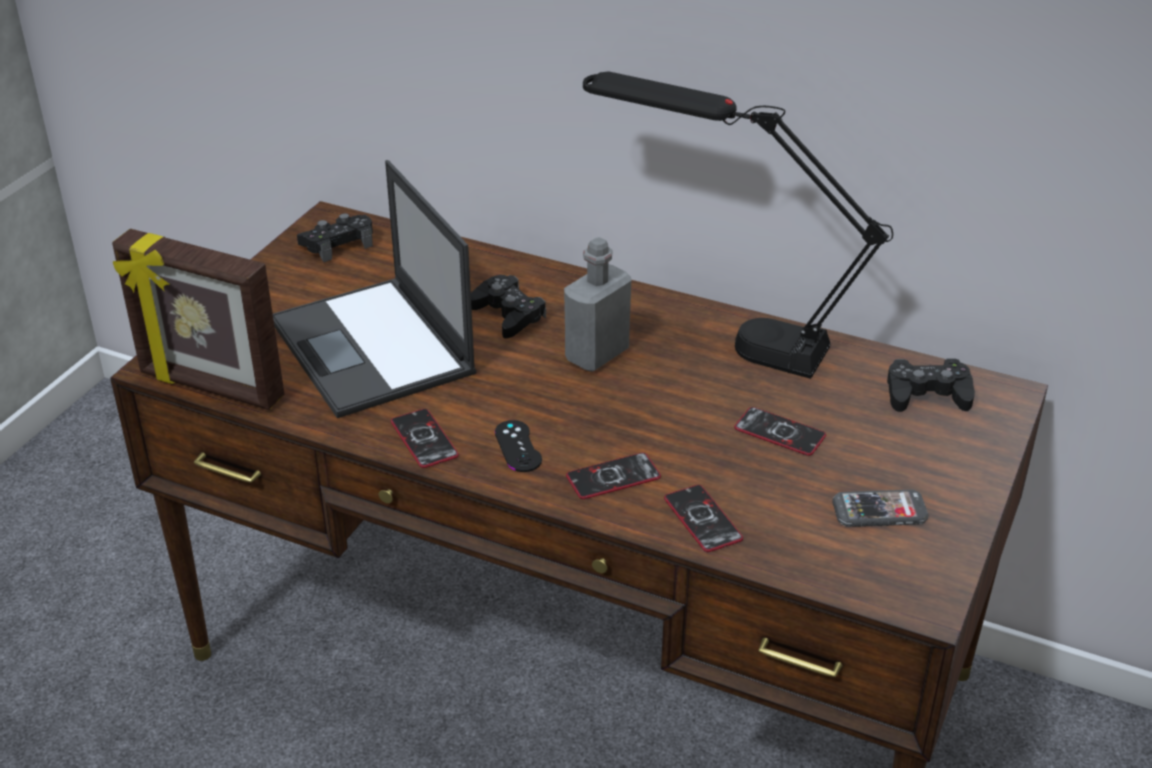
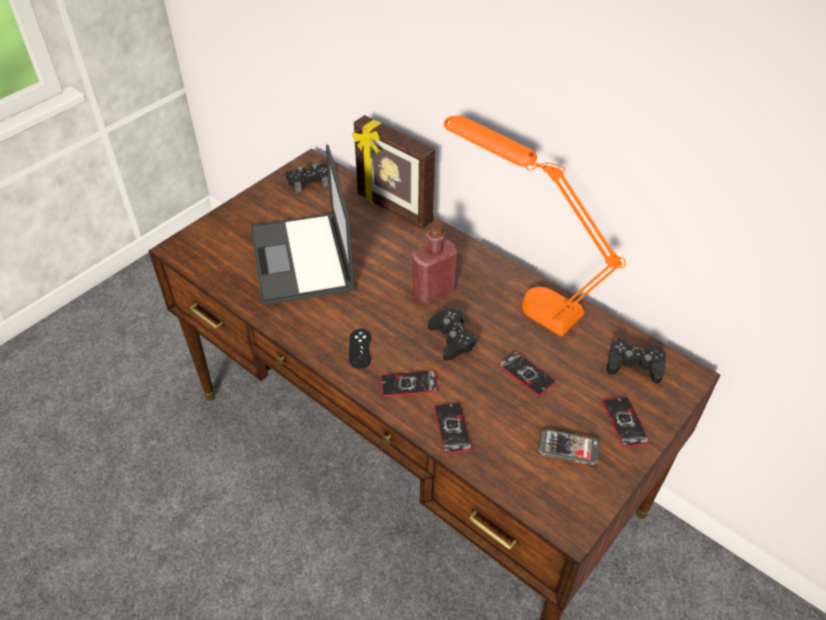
camera: 15 degrees right, 10 degrees up
(210, 387) = (199, 268): picture frame -> picture frame (393, 209)
(424, 439) = (306, 332): phone -> phone (625, 422)
(508, 314) = (390, 251): black game controller -> black game controller (452, 339)
(597, 354) = (433, 291): grey bottle -> red bottle
(722, 336) = (517, 293): black table lamp -> orange table lamp

